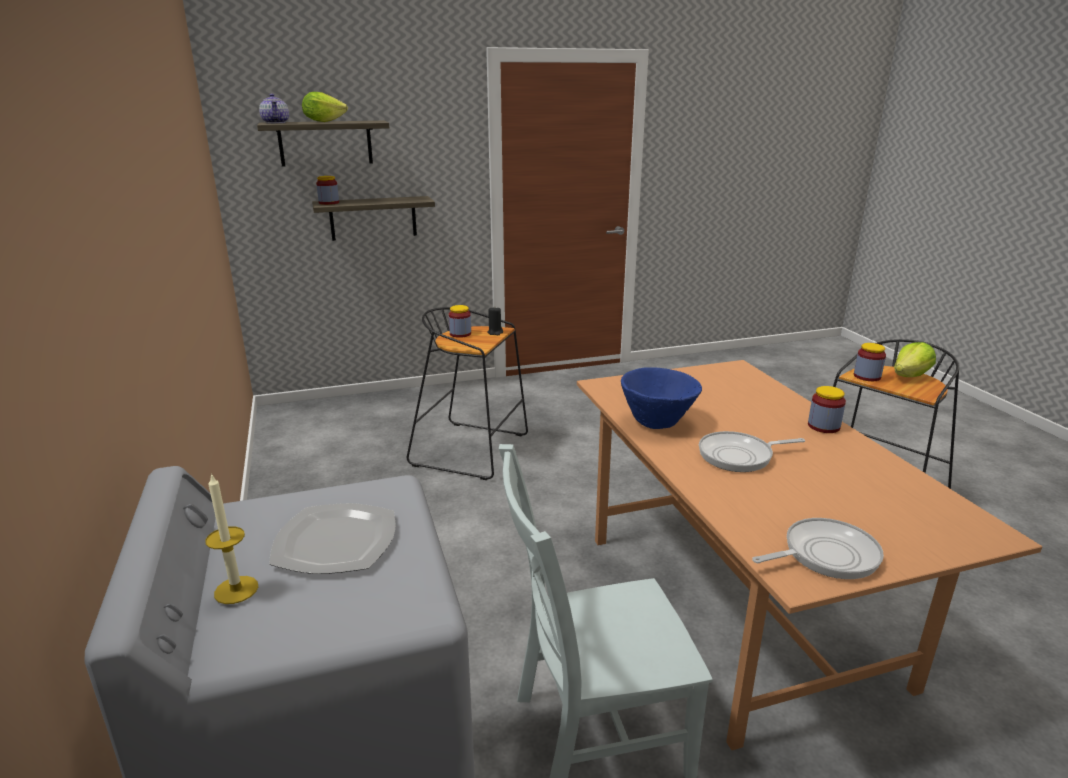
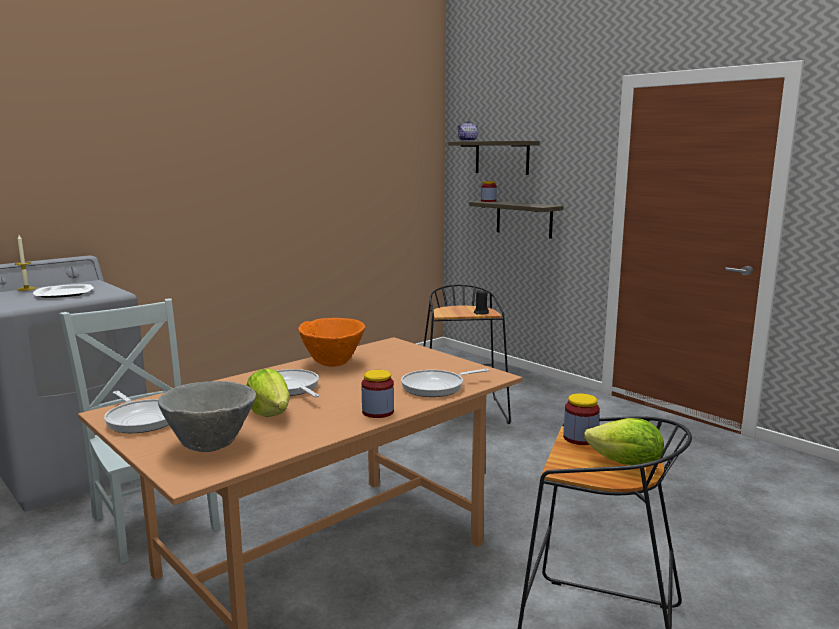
camera: 65 degrees right, 10 degrees down
(323, 121) = (495, 140): lettuce -> lettuce (270, 413)
(460, 334) = (466, 307): jar -> none
(658, 423) = (333, 363): blue bowl -> orange bowl
(760, 393) = (436, 387): none -> frying pan
(907, 515) = (212, 444): none -> grey bowl

